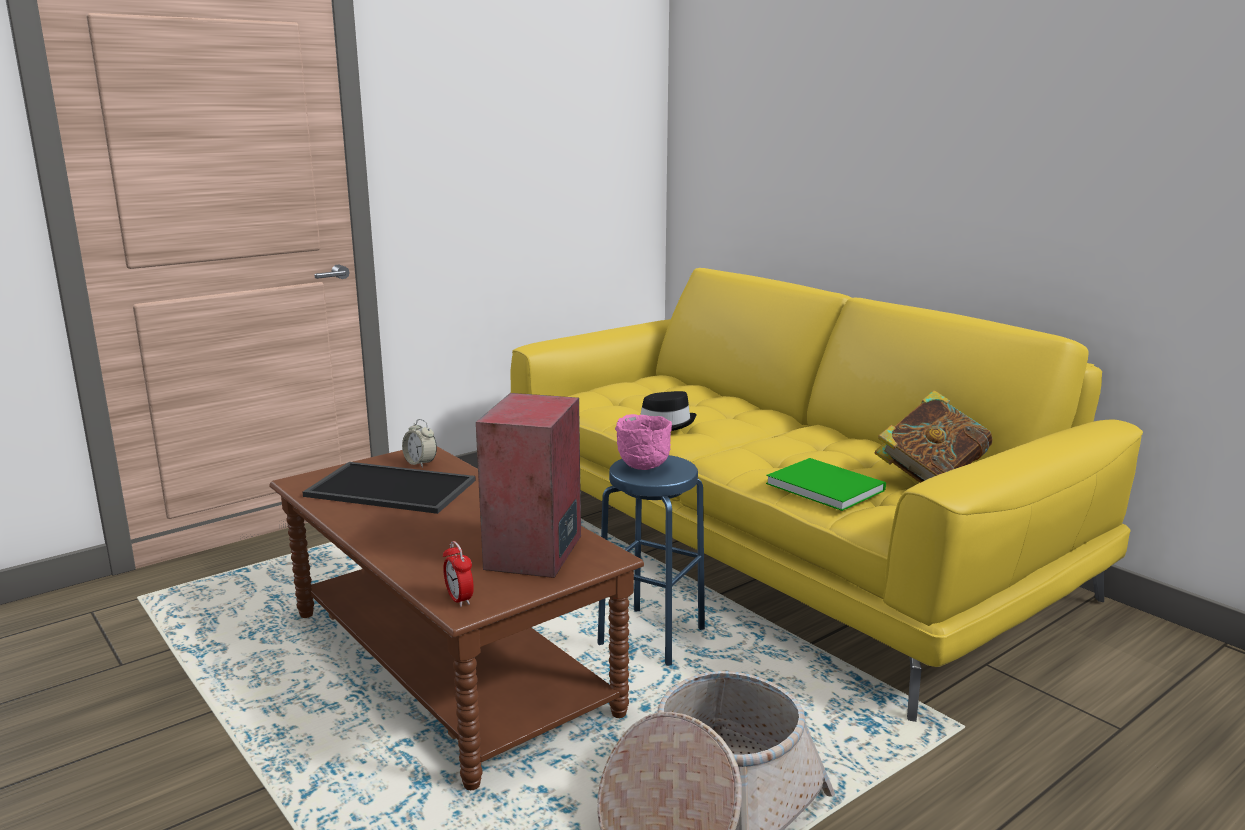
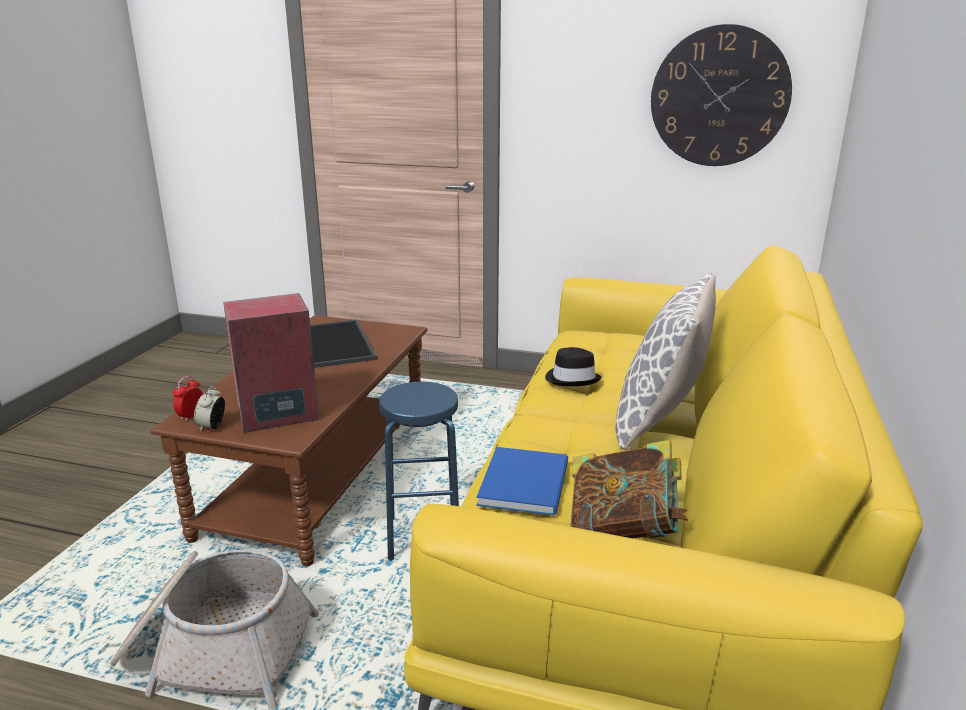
camera: 55 degrees right, 5 degrees up
(420, 463) = (385, 336): alarm clock -> alarm clock (212, 426)
(579, 141) = (719, 97): none -> wall clock
(642, 467) = (414, 393): pink bowl -> none
(777, 424) = (659, 421): none -> pillow
(824, 485) = (527, 482): green book -> blue book

